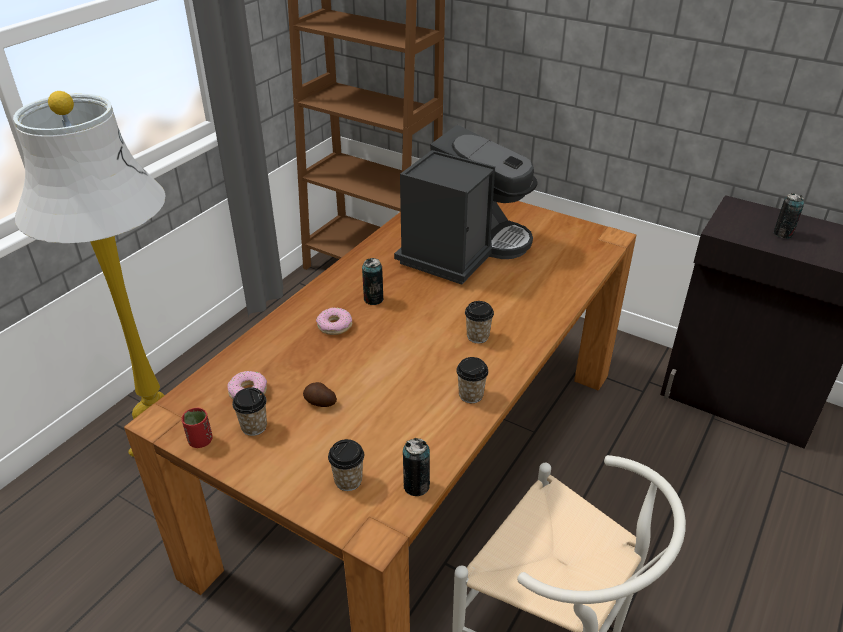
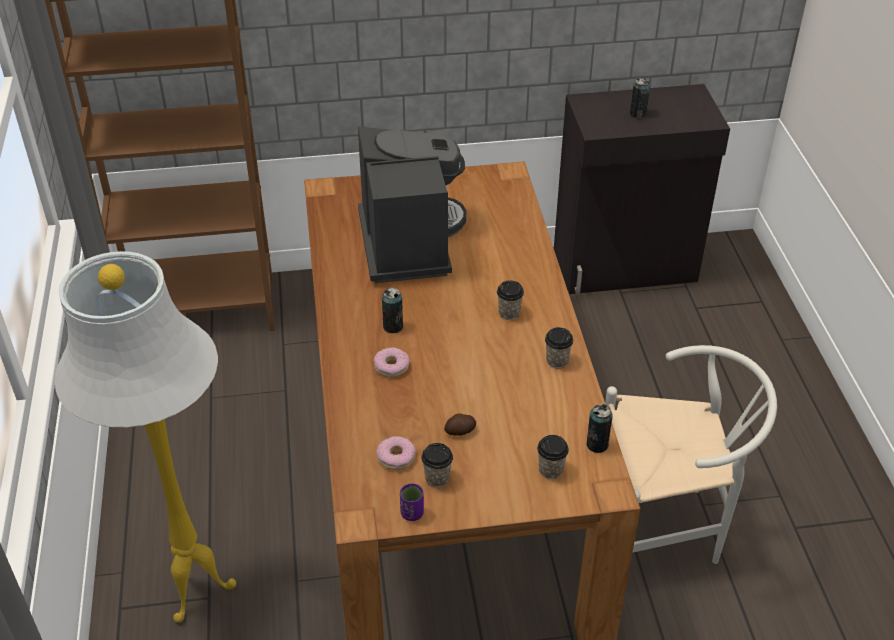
camera: 40 degrees left, 5 degrees up
(200, 441) = (412, 513): red cup -> purple cup

